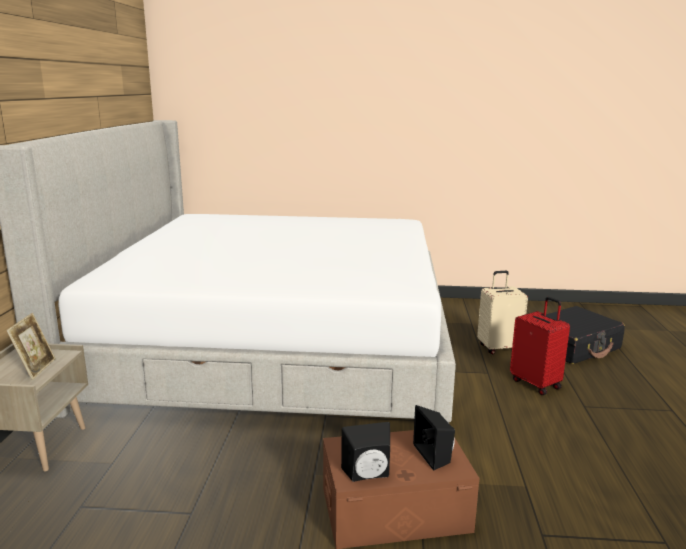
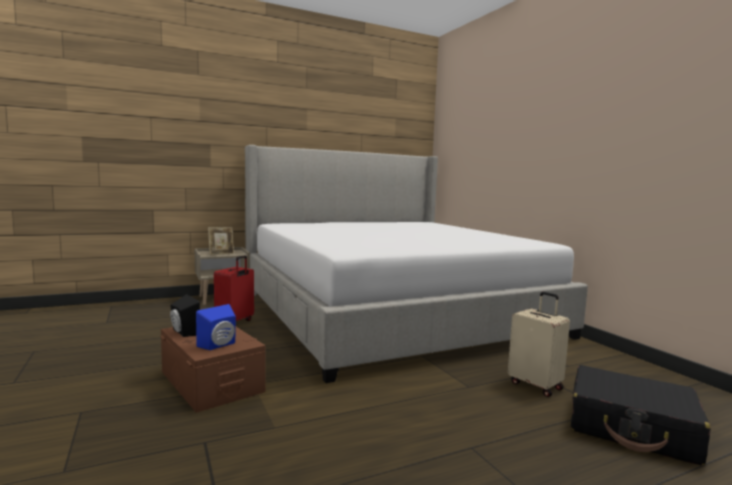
camera: 60 degrees right, 10 degrees down
(435, 455) = (219, 345): black speaker -> blue speaker
(536, 383) = (484, 413): red suitcase -> red suitcase (235, 322)

